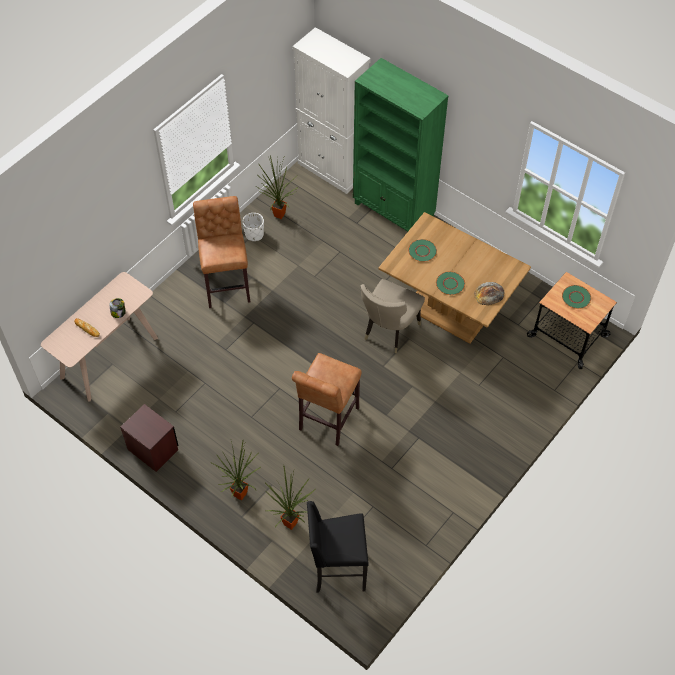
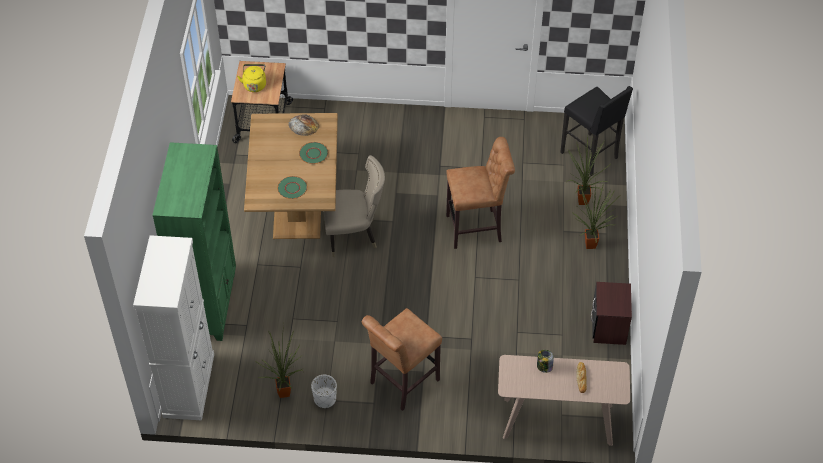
camera: 125 degrees left, 5 degrees down
(576, 297) = (254, 84): green plate -> yellow kettle

